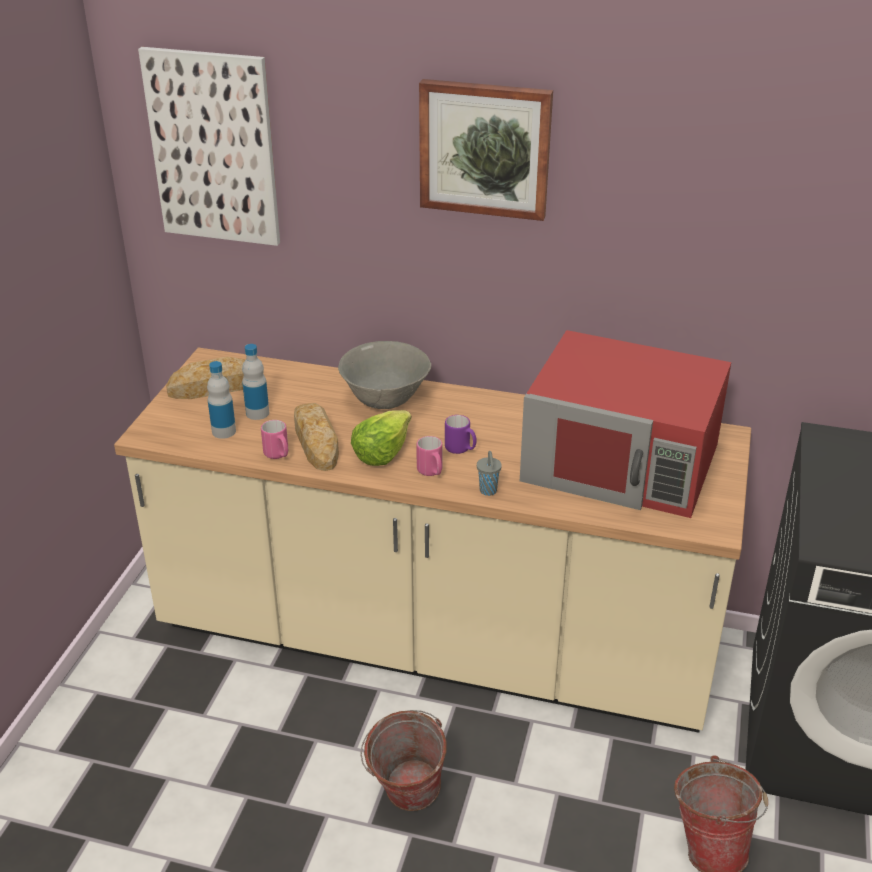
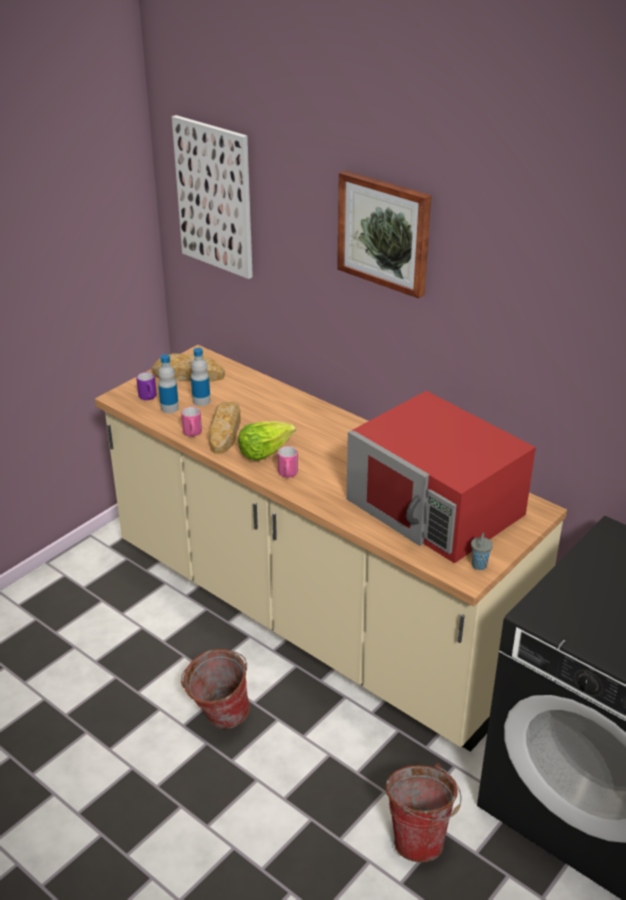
camera: 25 degrees right, 0 degrees up
(385, 400) = (297, 414): grey bowl -> none
(461, 449) = (322, 464): purple mug -> purple mug (148, 398)
(488, 491) = (317, 500): grey cup -> grey cup (479, 566)

